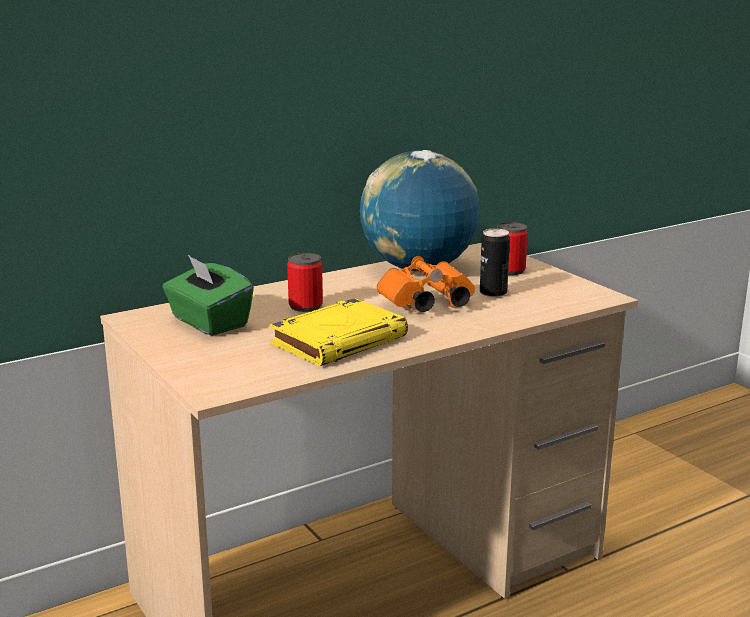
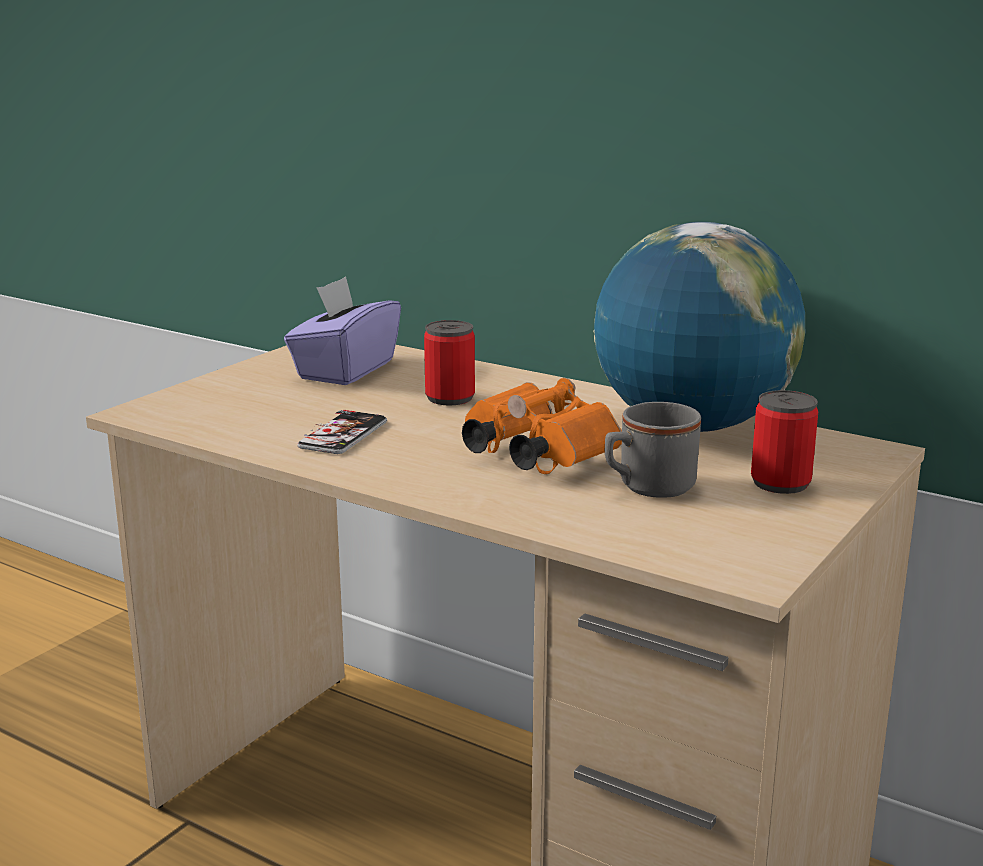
camera: 65 degrees right, 0 degrees up
(208, 322) = (345, 370): green tissue box -> purple tissue box
(339, 340) = (343, 434): yellow book -> phone
(493, 293) = (647, 488): can -> grey mug

